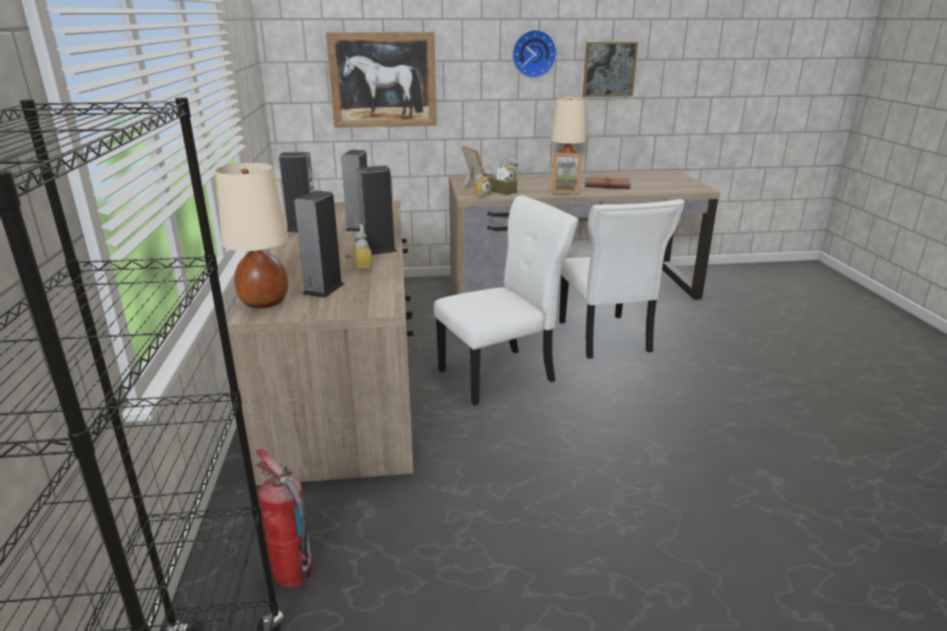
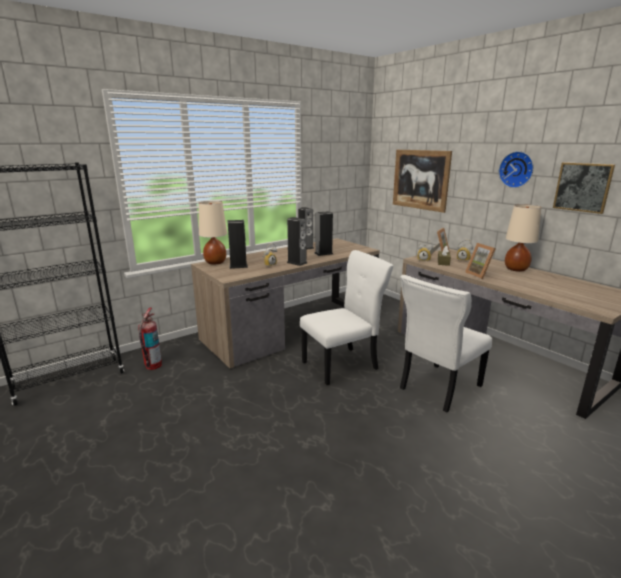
camera: 60 degrees right, 5 degrees down
(501, 375) = (343, 365): white chair -> white chair turned 60 degrees counterclockwise
(608, 185) = (529, 282): brown book -> none

